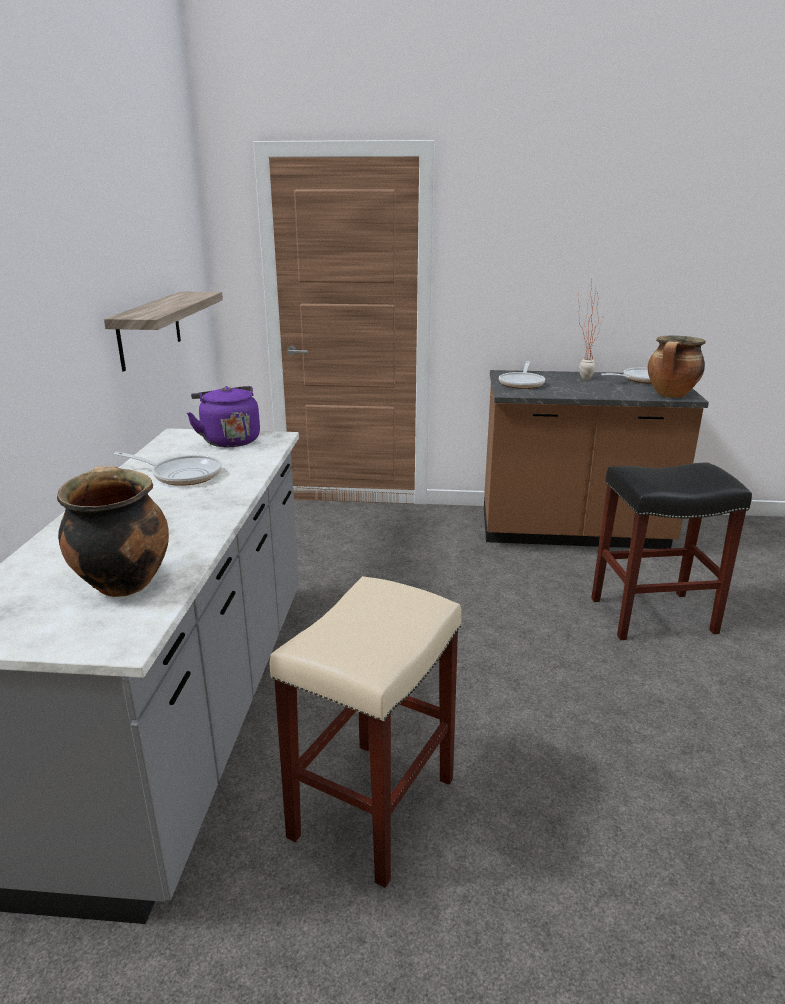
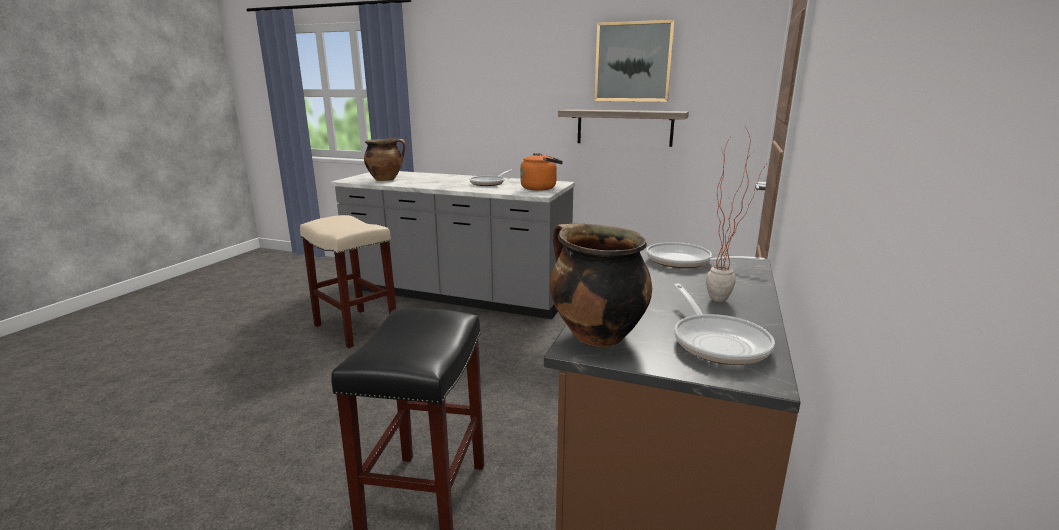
camera: 105 degrees right, 5 degrees down
(139, 230) = (633, 62): none -> picture
(229, 440) = (540, 188): purple kettle -> orange kettle

